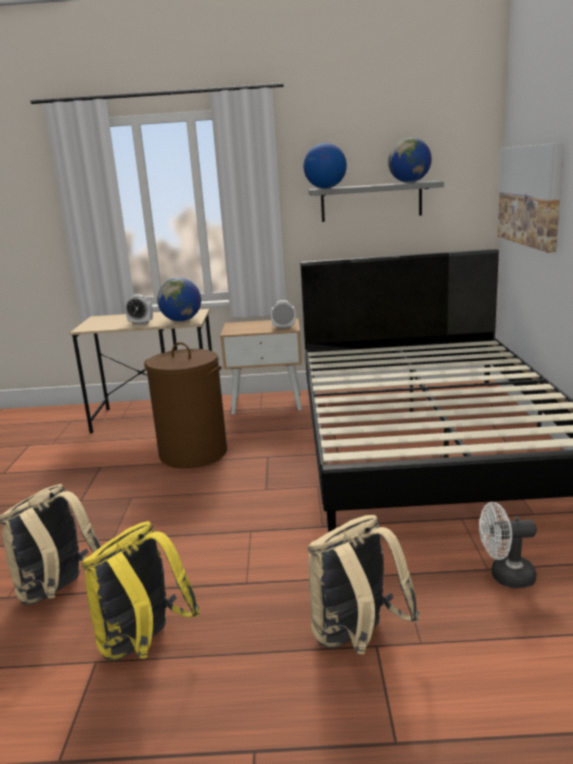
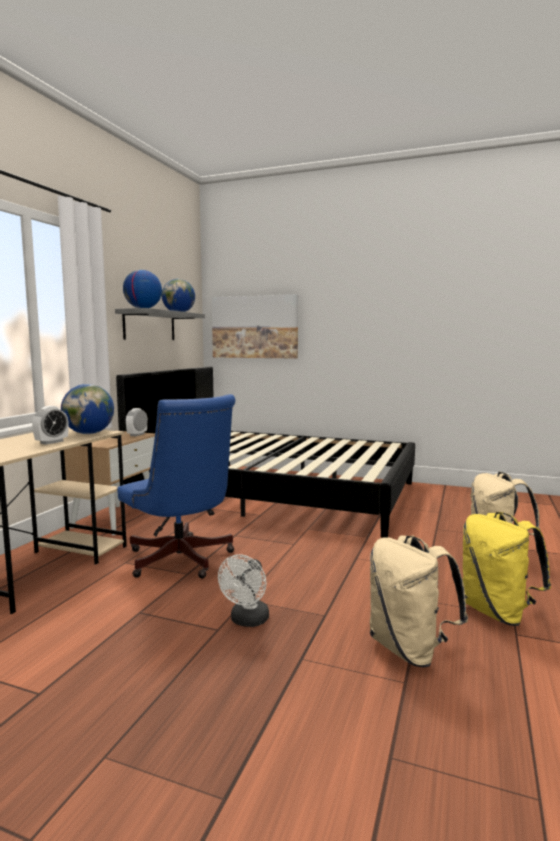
camera: 70 degrees left, 10 degrees down
(193, 453) = (182, 561): brown laundry basket -> blue office chair
(505, 577) = (448, 510): white fan -> white fan (247, 621)

